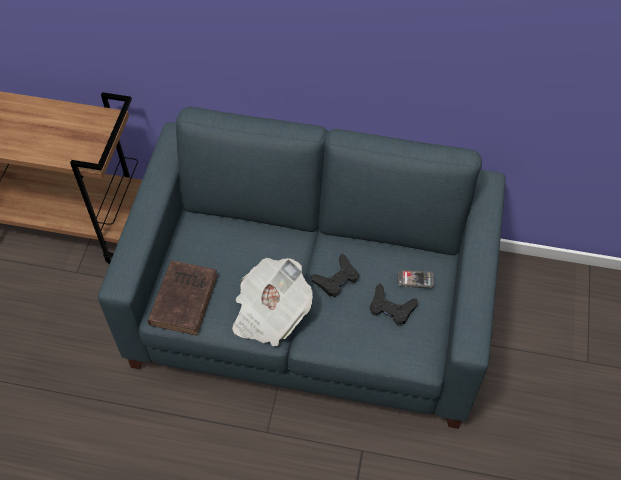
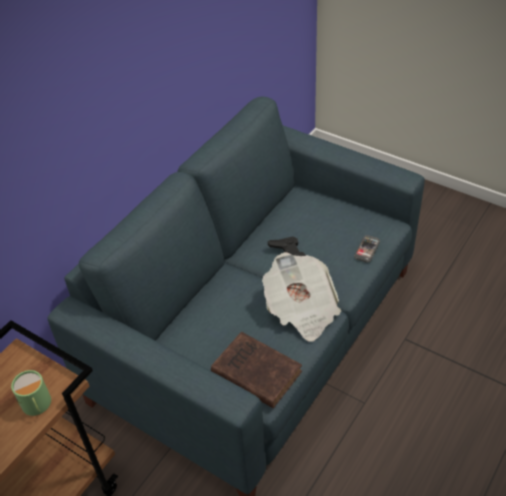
camera: 65 degrees left, 10 degrees down
(68, 152) = (36, 405): none -> green mug
(391, 308) = (333, 229): black game controller -> none
(415, 280) = (312, 208): phone -> phone (367, 249)

